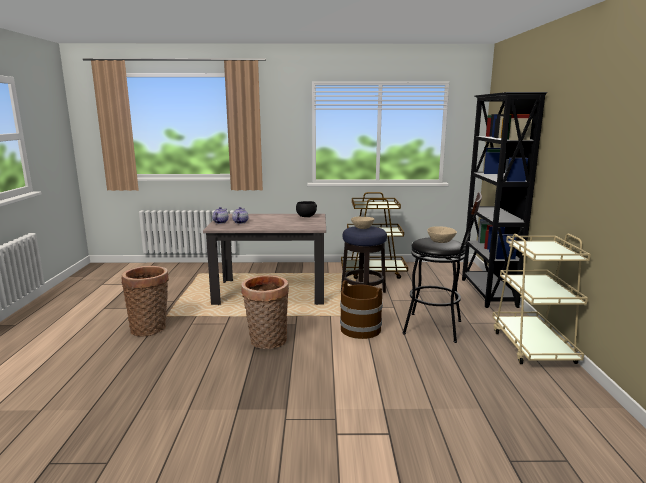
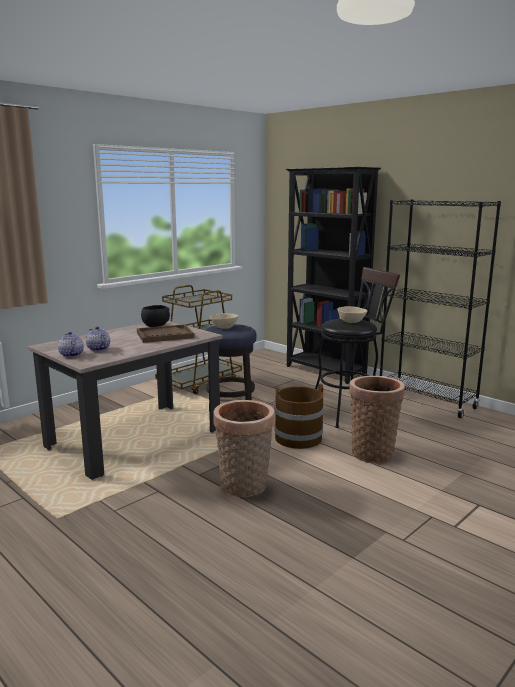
camera: 45 degrees left, 0 degrees up
(151, 328) = (69, 541): basket -> basket (373, 452)
(293, 223) = (165, 335): none -> brown tray
(532, 346) = (426, 401): beige cart -> black bookcase

